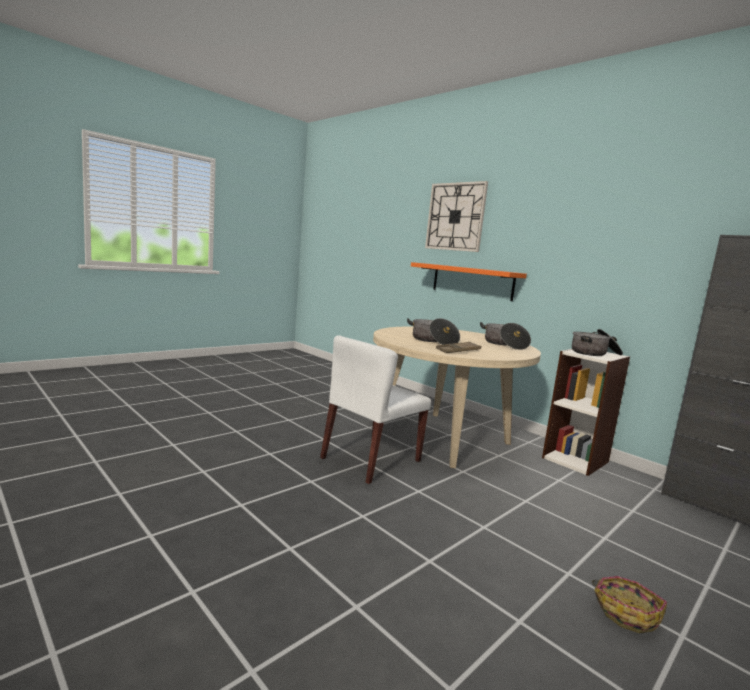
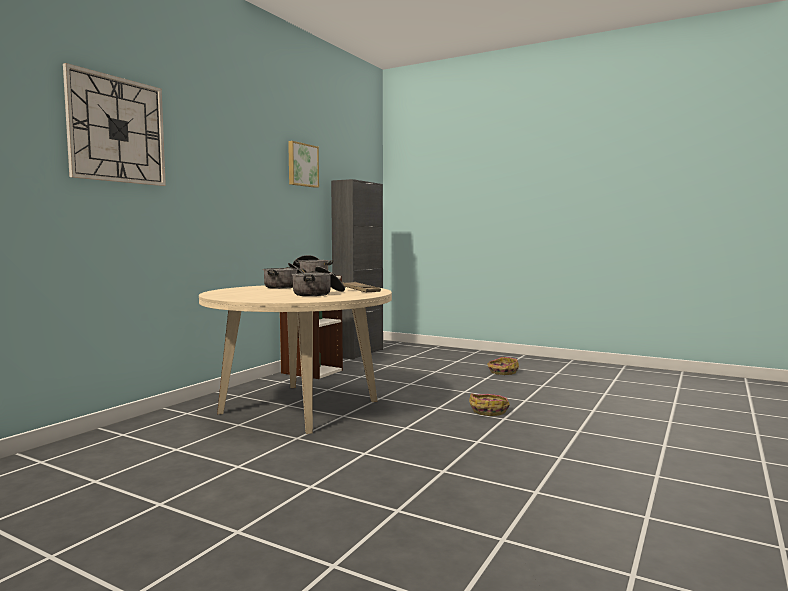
camera: 105 degrees left, 5 degrees down
(370, 460) = (397, 427): white chair -> none
(395, 516) = (489, 410): none -> basket
(472, 281) = (160, 227): orange shelf -> none
(664, 221) = (302, 165): none -> picture

